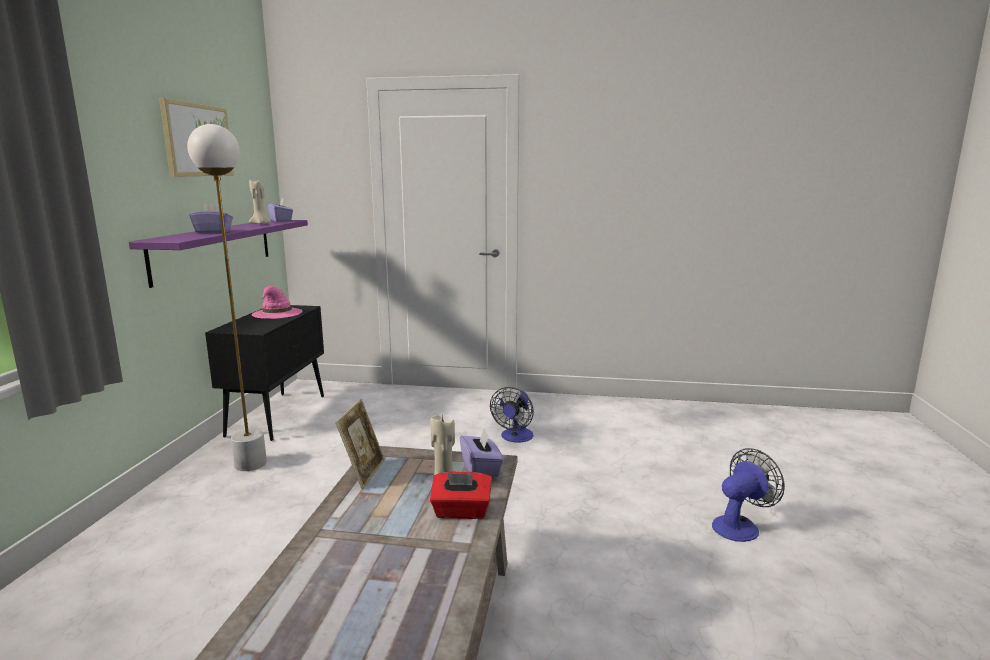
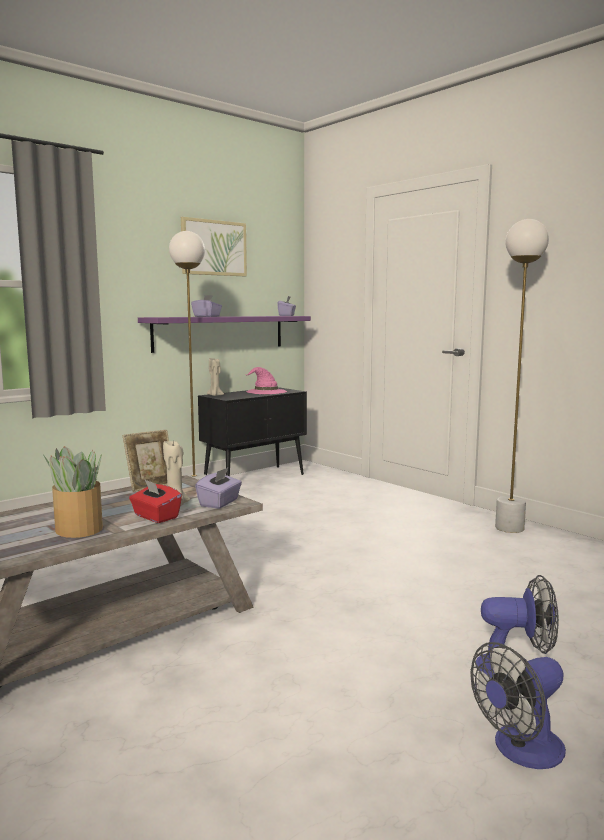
camera: 40 degrees right, 5 degrees down
(260, 224) = (262, 316): beige candle -> beige candle (215, 395)
(420, 565) = (79, 529): none -> potted plant
(515, 438) = (408, 537): fan -> fan (520, 750)
(569, 405) = (509, 528): none -> white floor lamp

